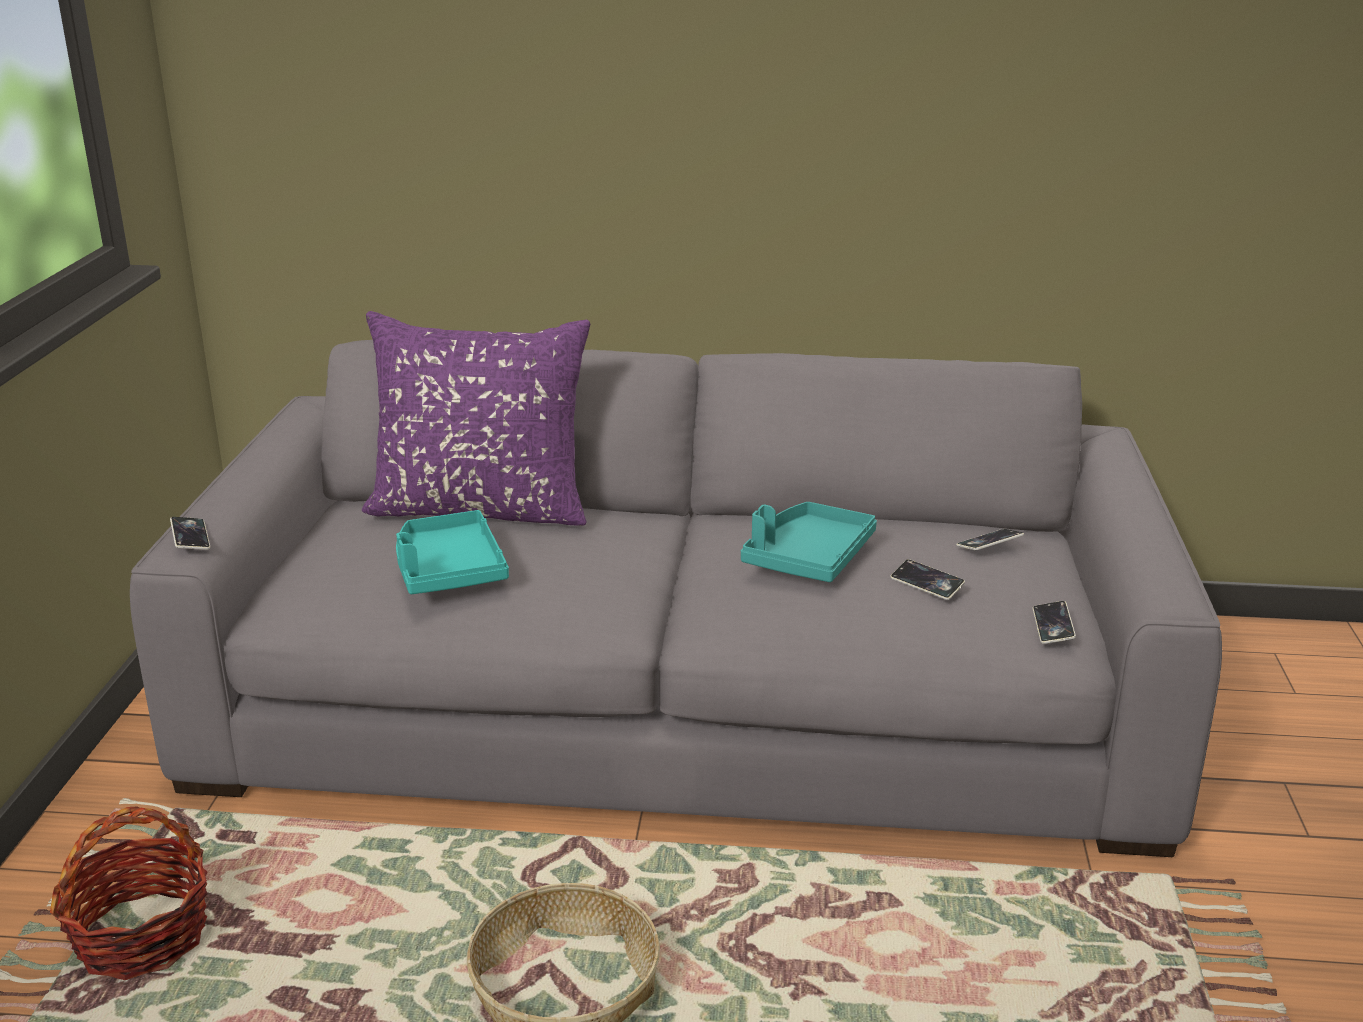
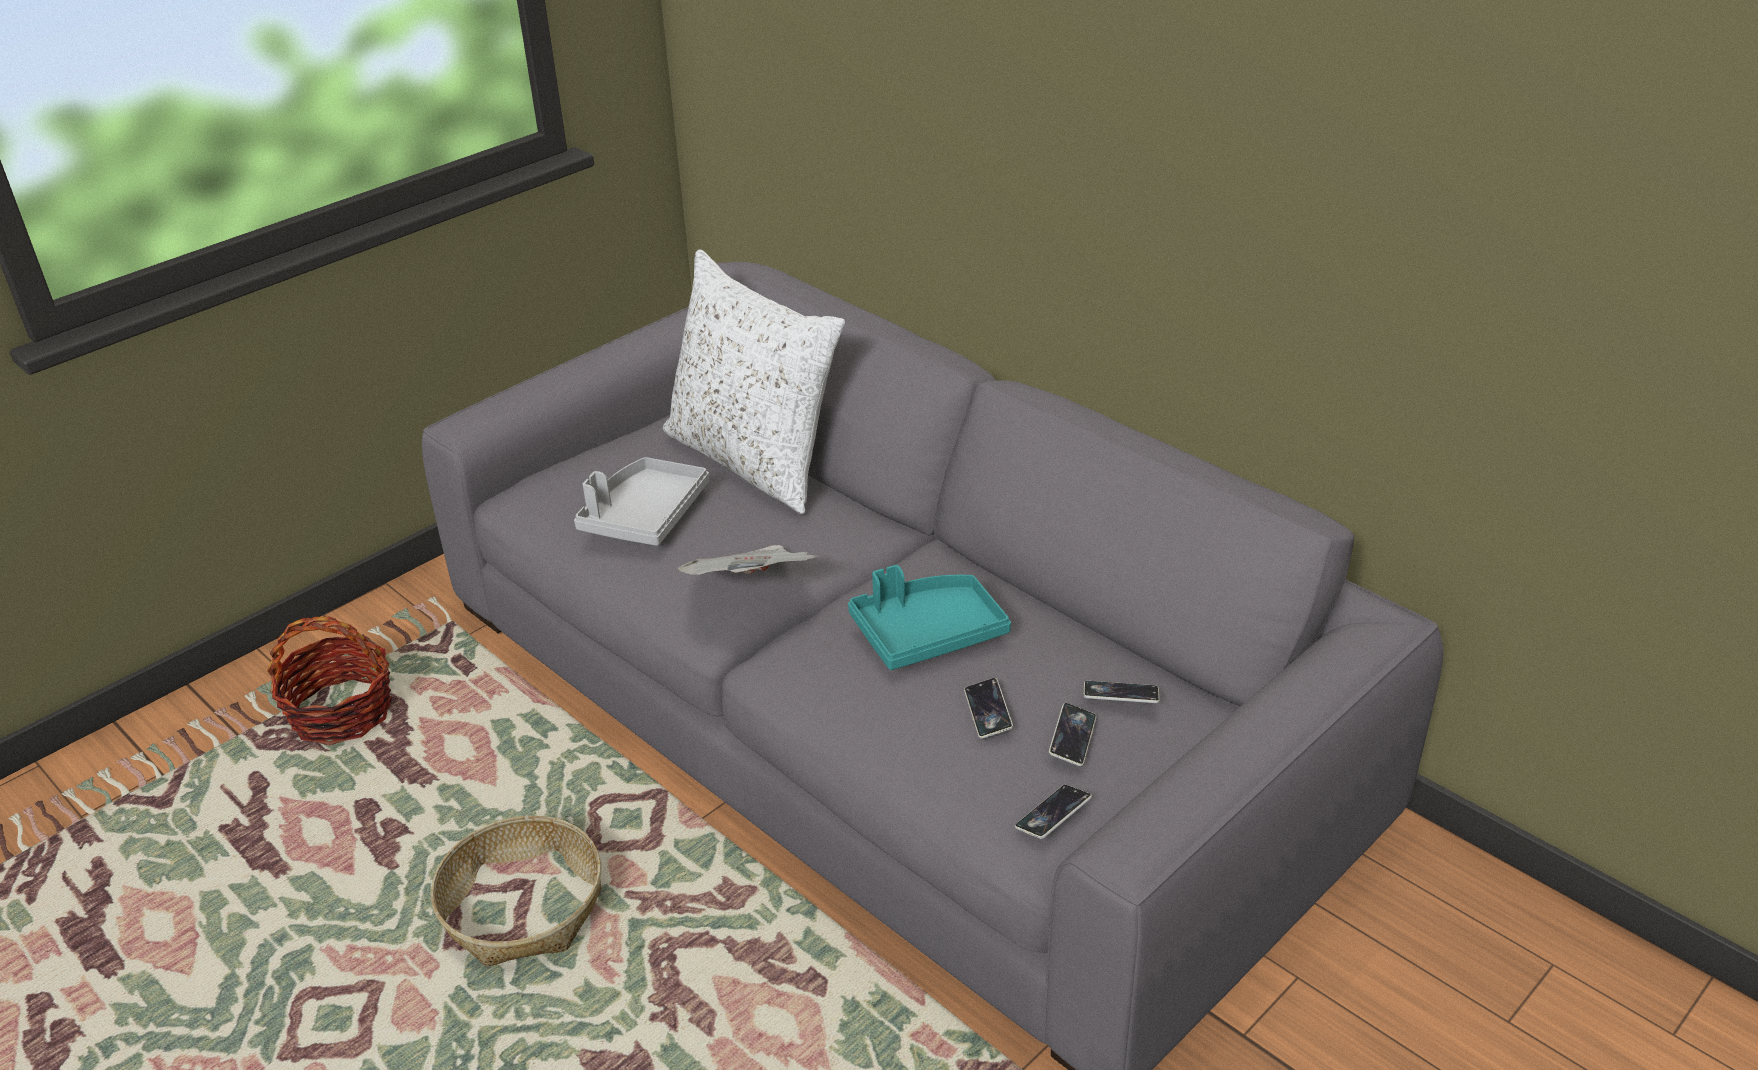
camera: 40 degrees right, 10 degrees up
(190, 537) = (479, 415): phone -> phone (1072, 738)
(448, 570) = (644, 515): turquoise tray -> grey tray
(481, 508) = (754, 460): purple pillow -> white pillow
(624, 584) = (752, 590): none -> newspaper

